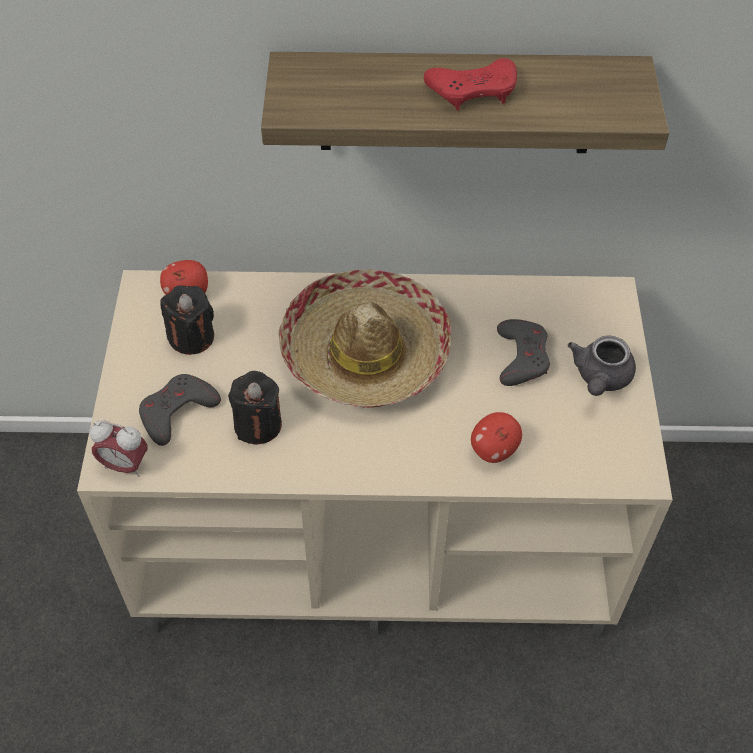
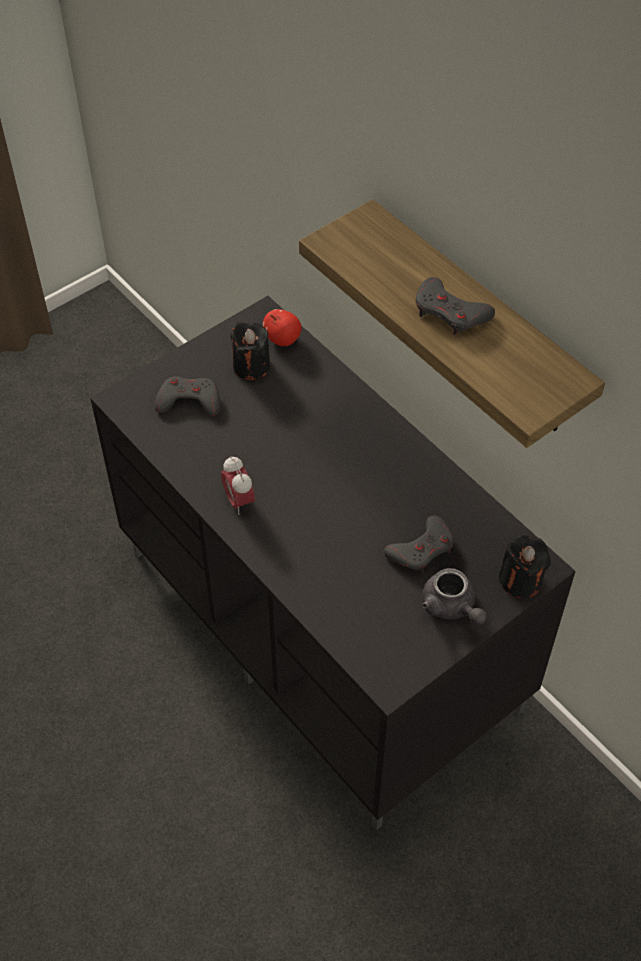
camera: 50 degrees right, 0 degrees up
(125, 465) = (127, 405): alarm clock -> alarm clock (239, 501)
(258, 425) = (219, 446): black candle -> black candle (520, 580)
(365, 352) = (333, 461): hat -> none
(379, 536) = (325, 629): beige tv stand -> black tv stand
(473, 90) = (450, 312): red game controller -> grey game controller
(493, 450) = (324, 583): apple -> none
(600, 378) = (452, 607): grey teapot -> grey teapot turned 105 degrees counterclockwise

